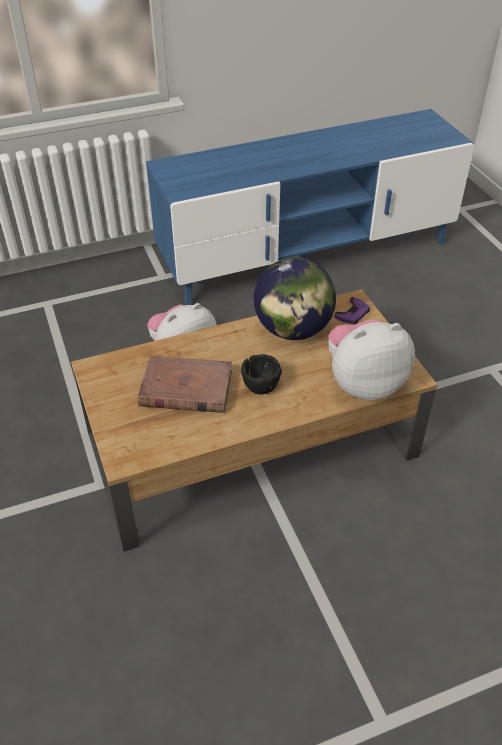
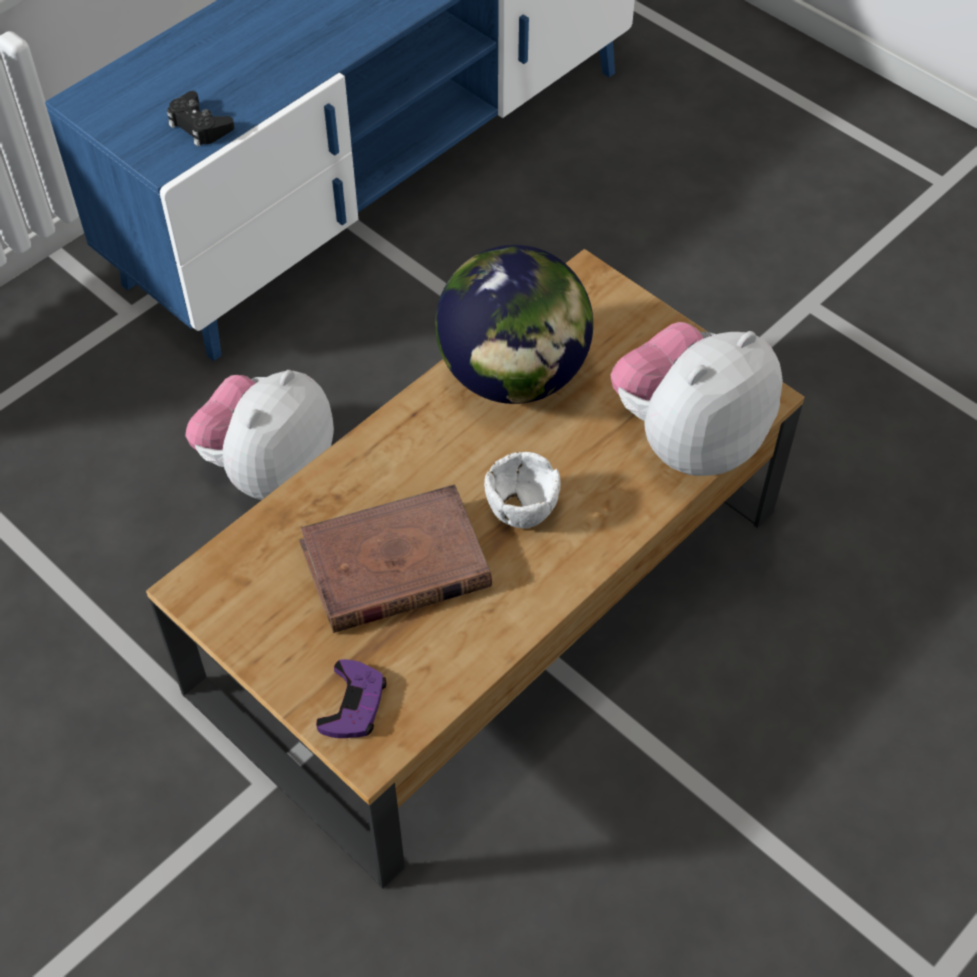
camera: 25 degrees left, 10 degrees up
(203, 185) = (199, 125): none -> black game controller
(260, 386) = (521, 509): black bowl -> white bowl
(352, 314) = (597, 306): purple game controller -> purple game controller (353, 704)

